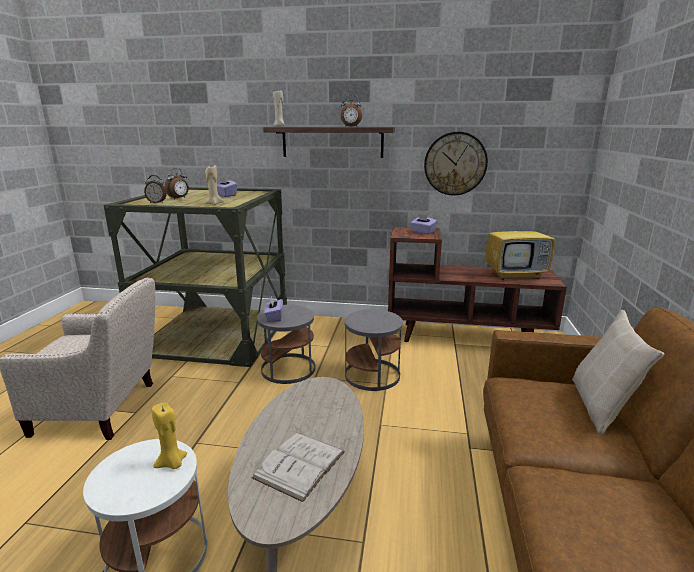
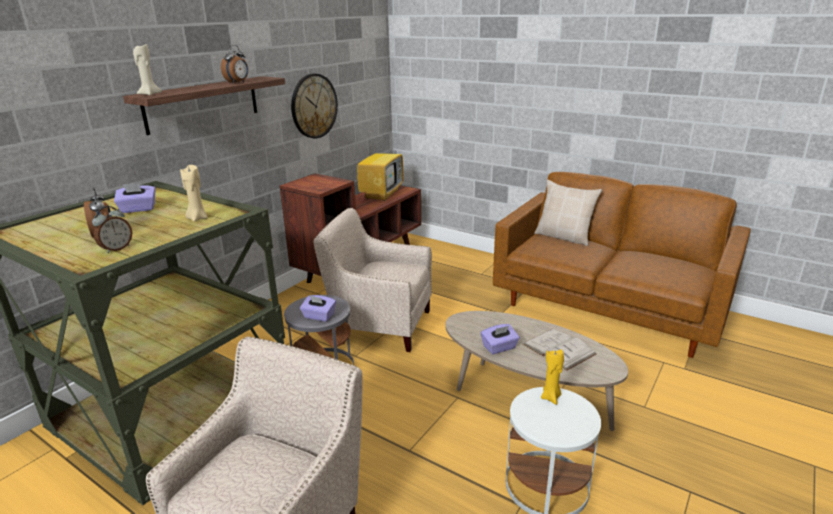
camera: 65 degrees left, 5 degrees up
(372, 375) = (380, 324): grey side table -> beige armchair
(422, 232) = (320, 181): purple tissue box -> purple tissue box (499, 347)

